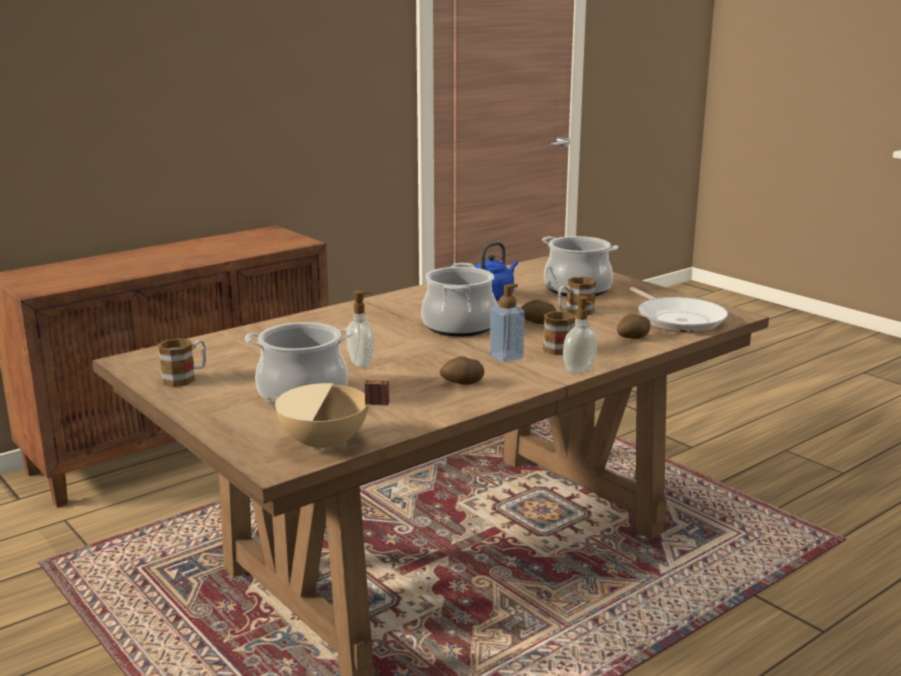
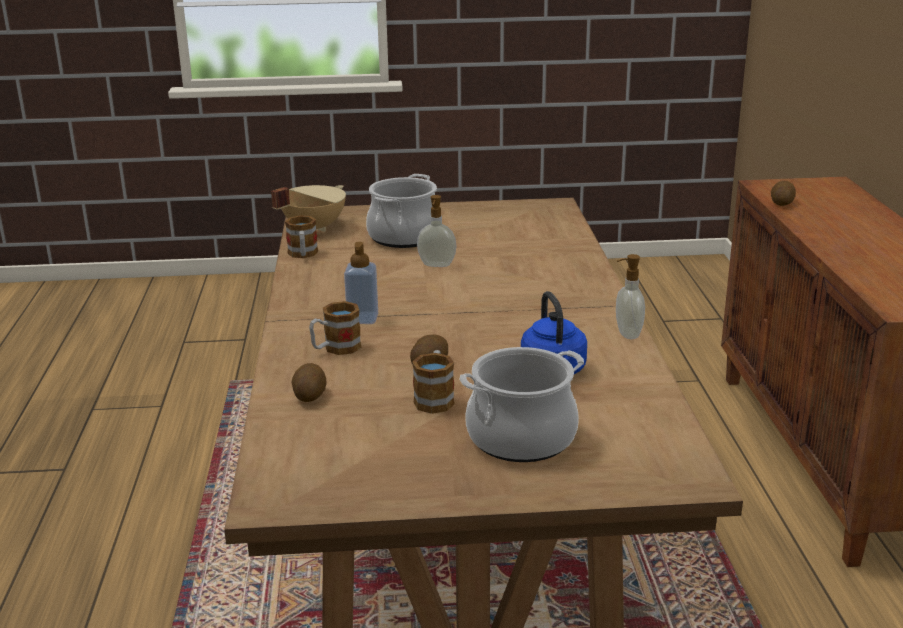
camera: 125 degrees right, 5 degrees up
(185, 378) = (492, 213): mug -> mug (303, 255)
(459, 326) = (475, 324): cooking pot -> none
(462, 383) = (337, 286): potato -> potato (781, 203)
(580, 370) = (281, 337): soap dispenser -> soap dispenser (627, 334)
(678, 319) = (317, 452): frying pan -> none

